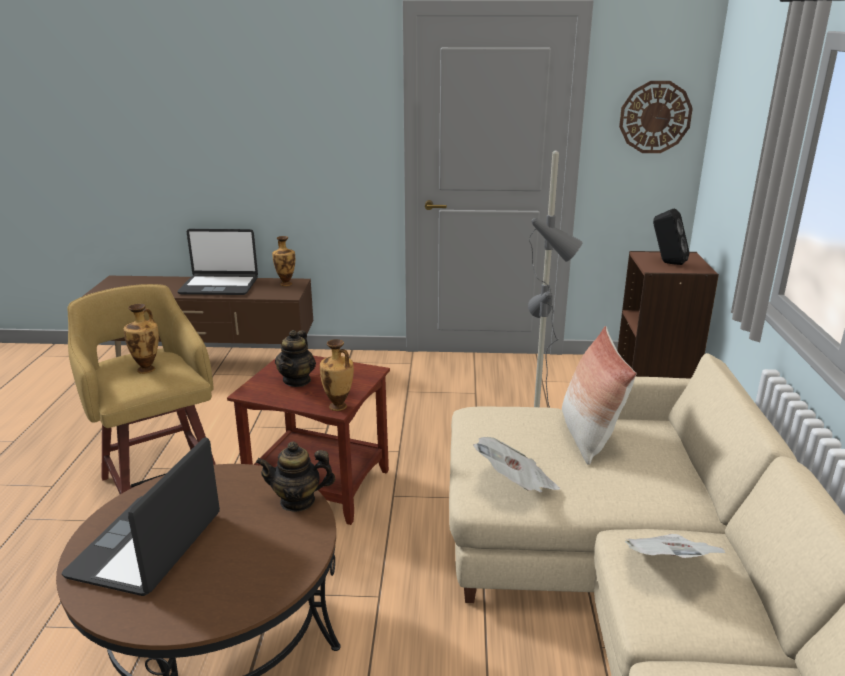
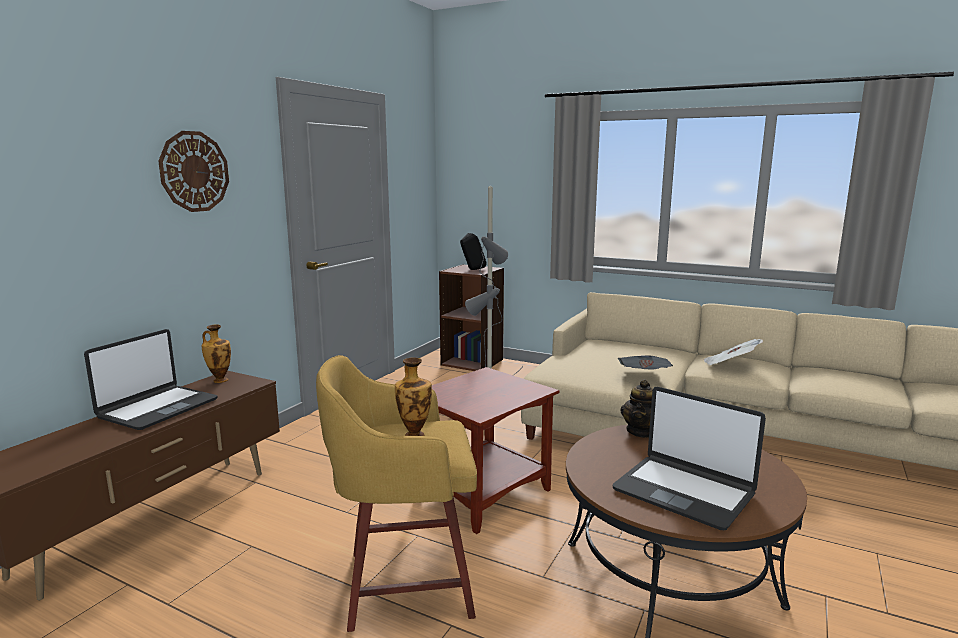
camera: 65 degrees left, 10 degrees down
(297, 380) = (476, 395): teapot -> none
(338, 407) = (538, 388): vase -> none
(588, 436) = (600, 353): pillow -> none
(655, 117) = (417, 178): wall clock -> wall clock (194, 171)

